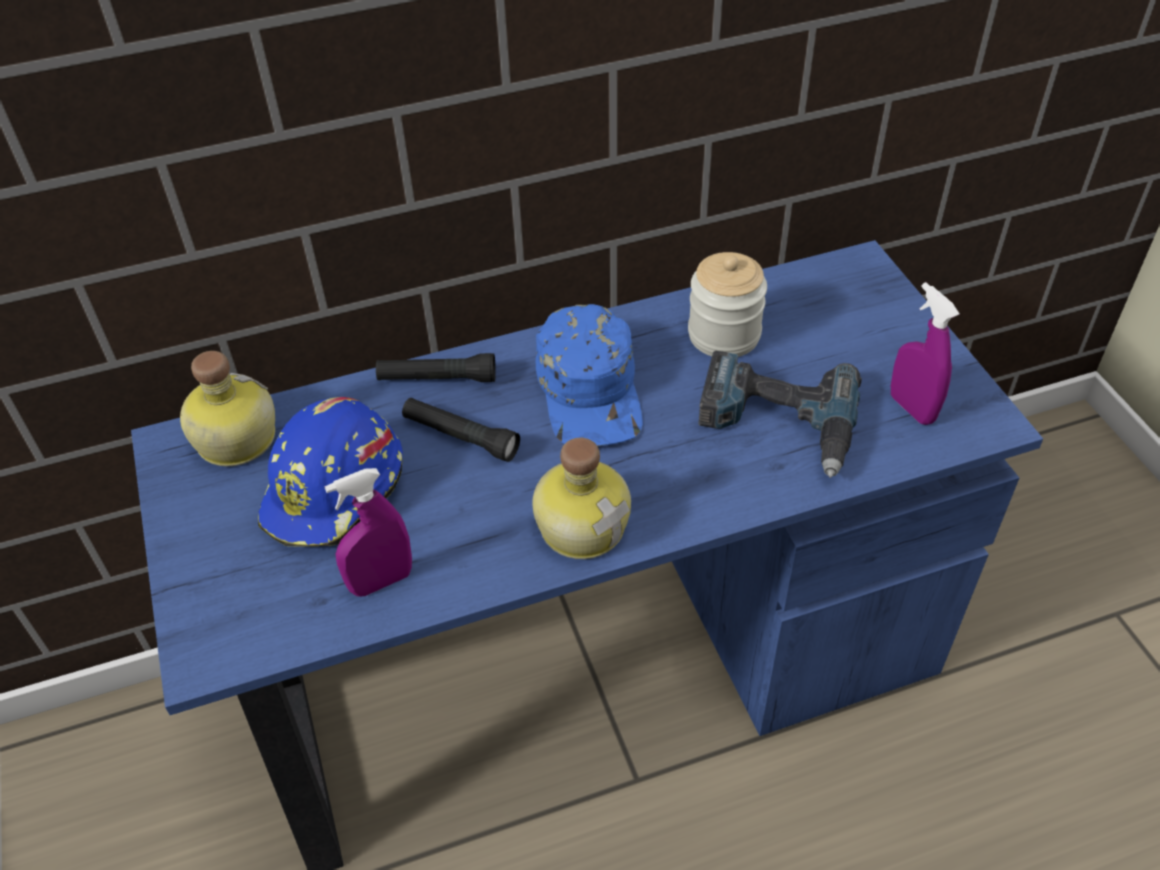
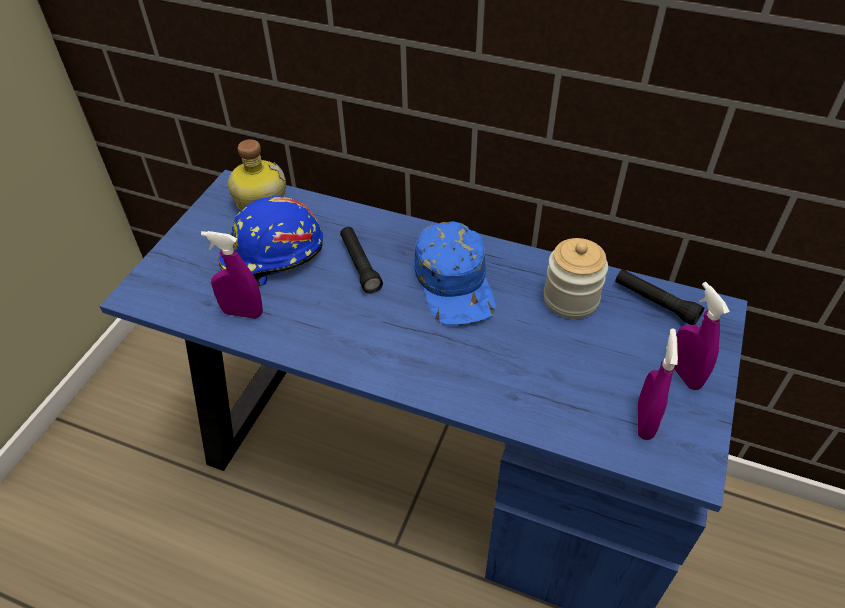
camera: 40 degrees right, 0 degrees up
(437, 379) = (383, 227): black flashlight -> black flashlight (655, 302)
(582, 524) = (367, 352): bottle -> none
(591, 390) = (455, 283): blue cap -> blue cap turned 45 degrees counterclockwise
(776, 423) = (542, 371): power drill -> none
(897, 342) = (684, 374): none -> purple spray bottle

